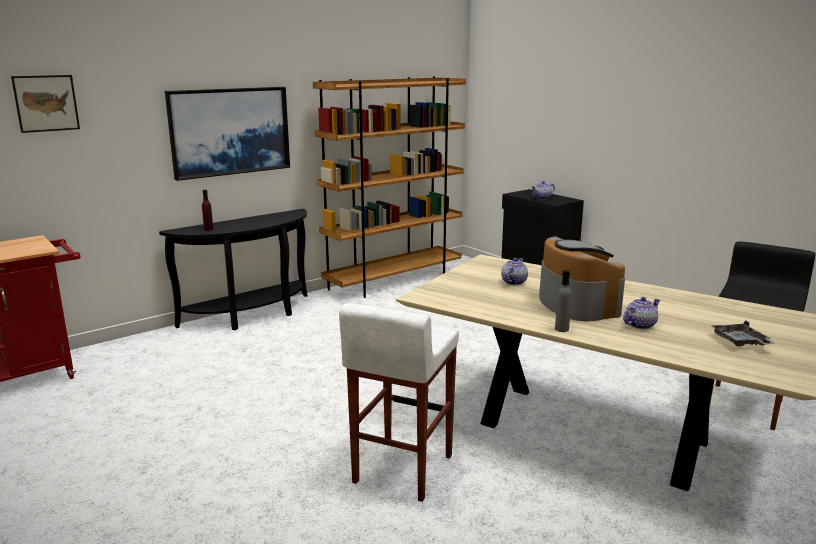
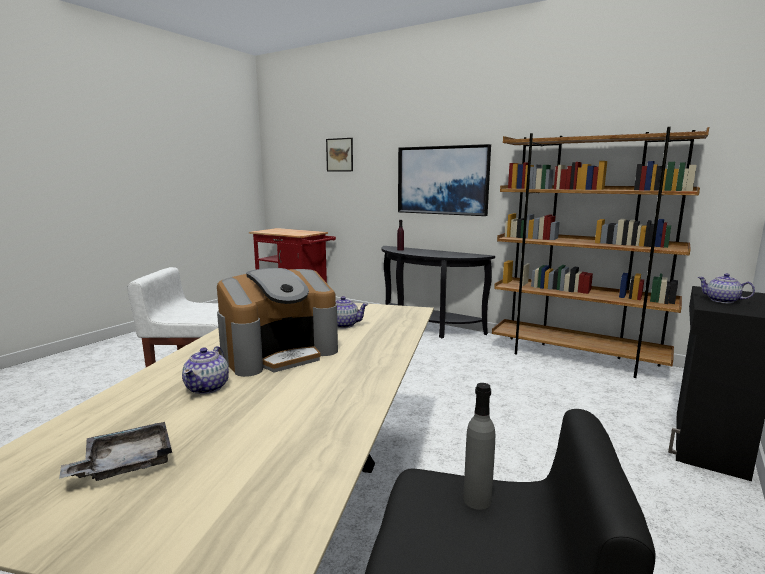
camera: 70 degrees right, 5 degrees down
(561, 329) = (196, 351): grey bottle -> grey bottle (477, 500)
(639, 325) = (208, 387): teapot -> teapot turned 60 degrees clockwise

